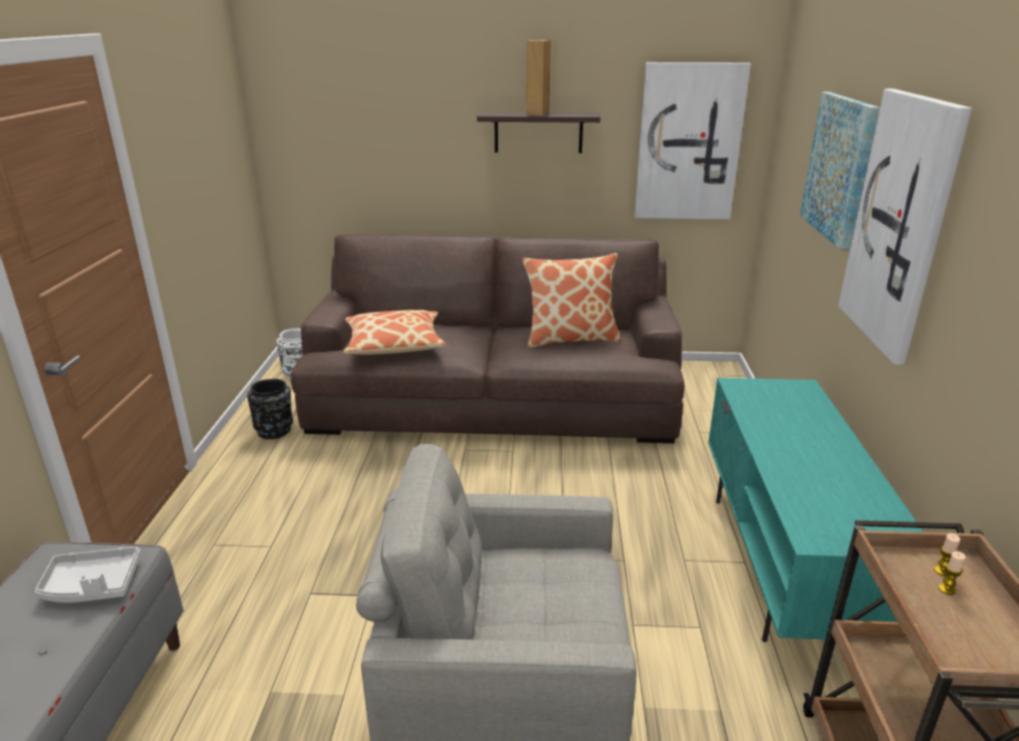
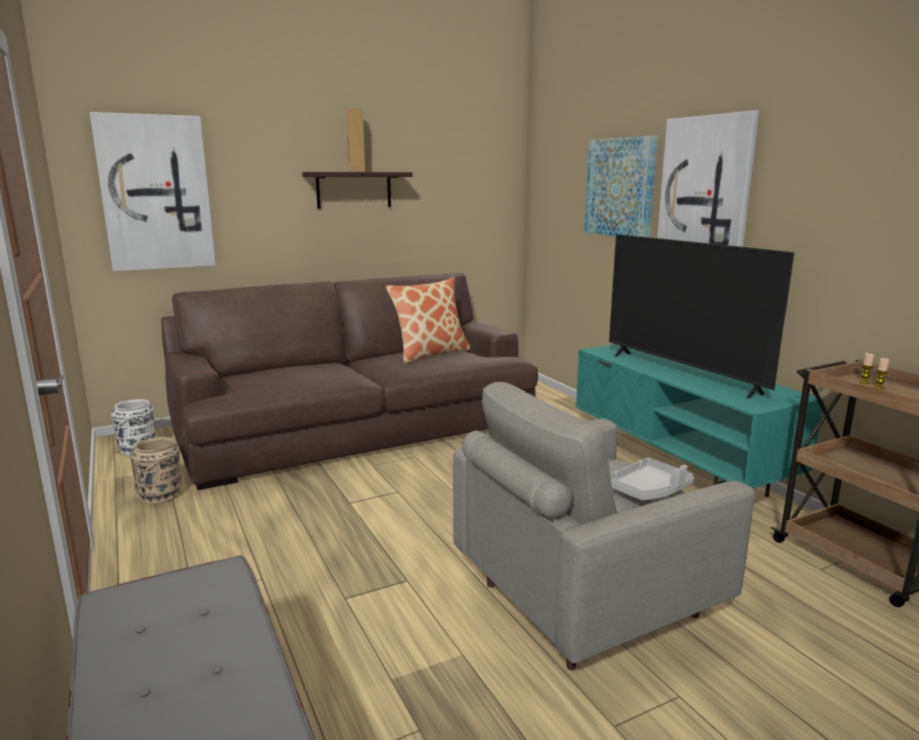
camera: 30 degrees left, 10 degrees down
(92, 586) = (205, 603): grey tray -> grey tray (649, 490)
(275, 430) = (161, 495): black vase -> beige vase
(394, 344) = (280, 380): pillow -> none
(688, 143) = (469, 196): picture -> picture (156, 193)
(795, 453) = (682, 373): none -> television

